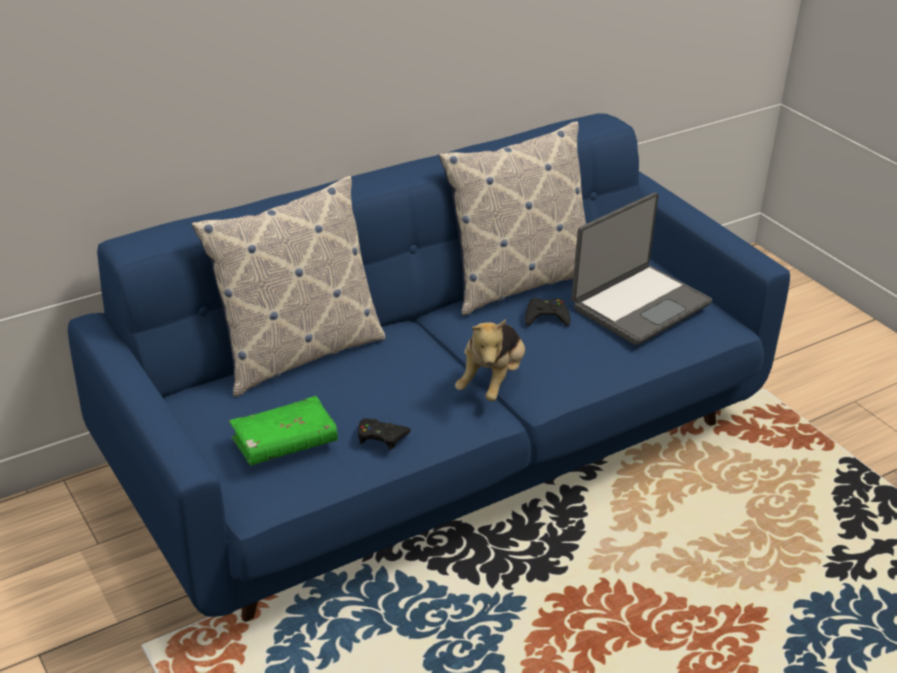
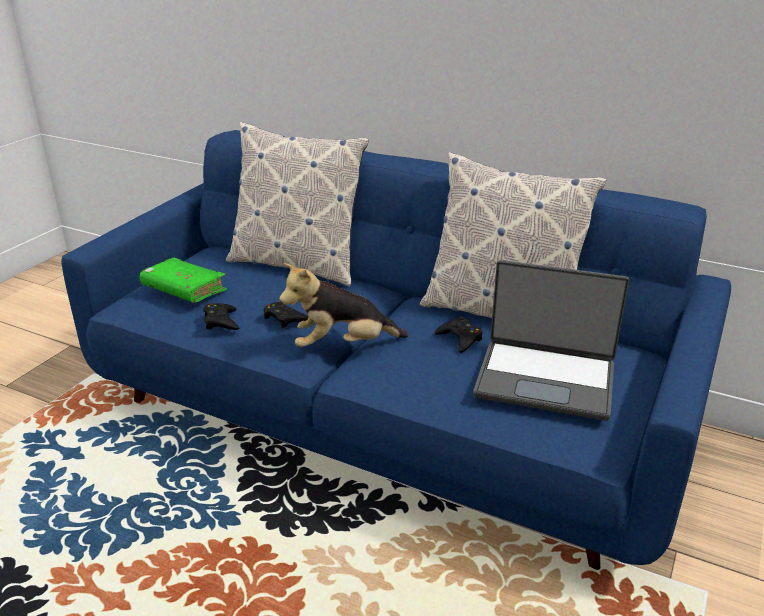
camera: 60 degrees right, 5 degrees down
(416, 396) = (284, 318): none -> black game controller

